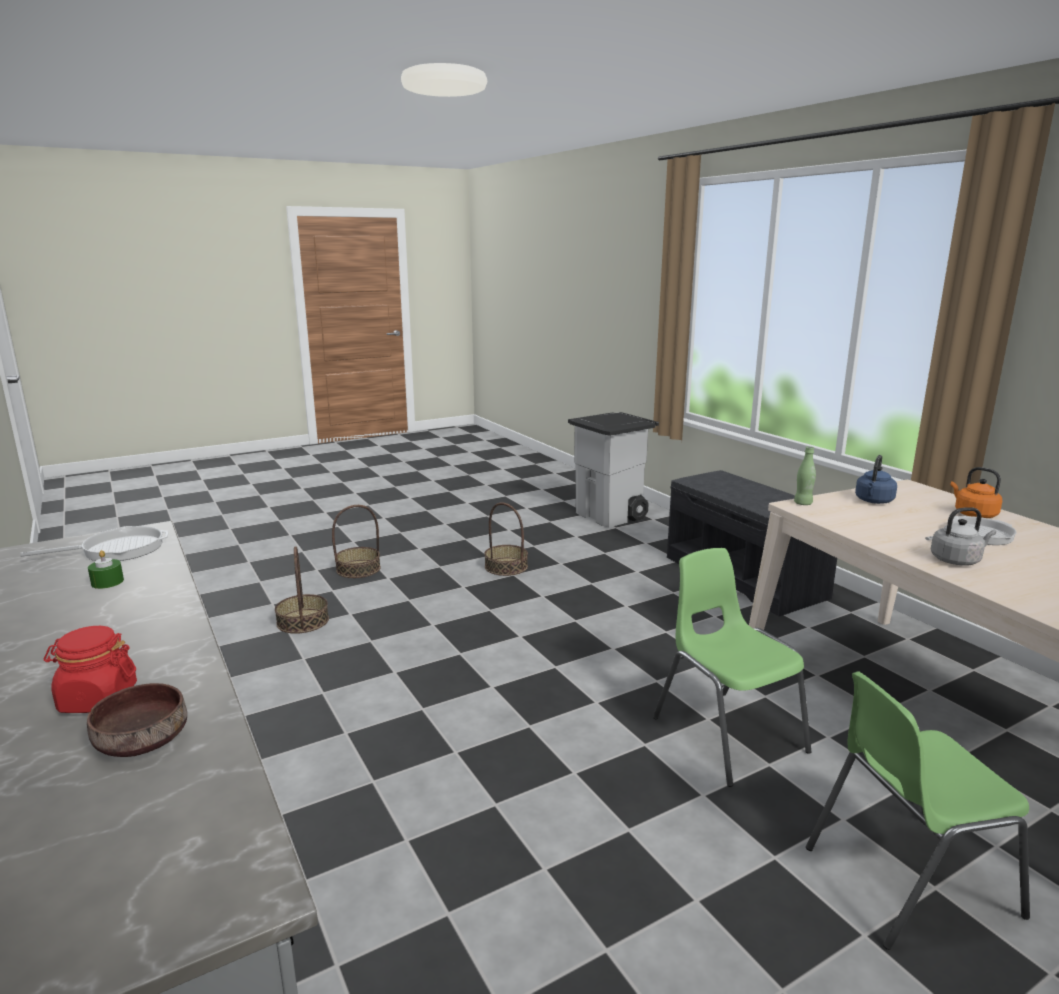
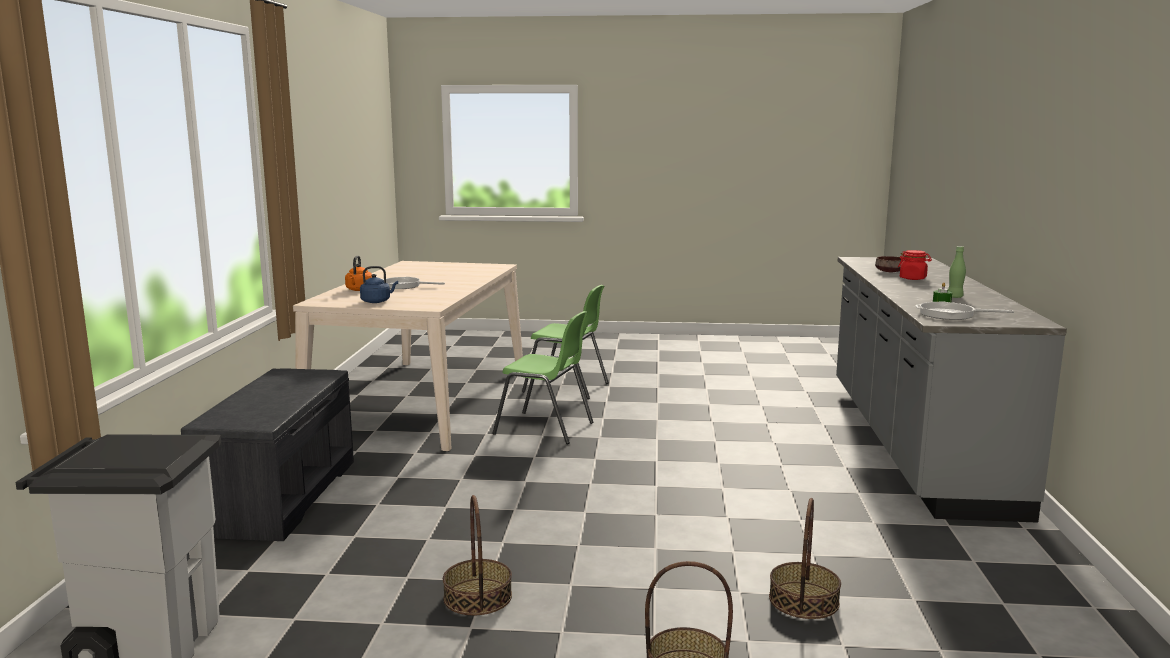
camera: 145 degrees left, 5 degrees down
(726, 733) = (545, 428): green chair -> green chair turned 75 degrees counterclockwise
(803, 503) = (422, 307): green bottle -> green bottle (954, 297)
(957, 560) = (455, 283): grey kettle -> none

